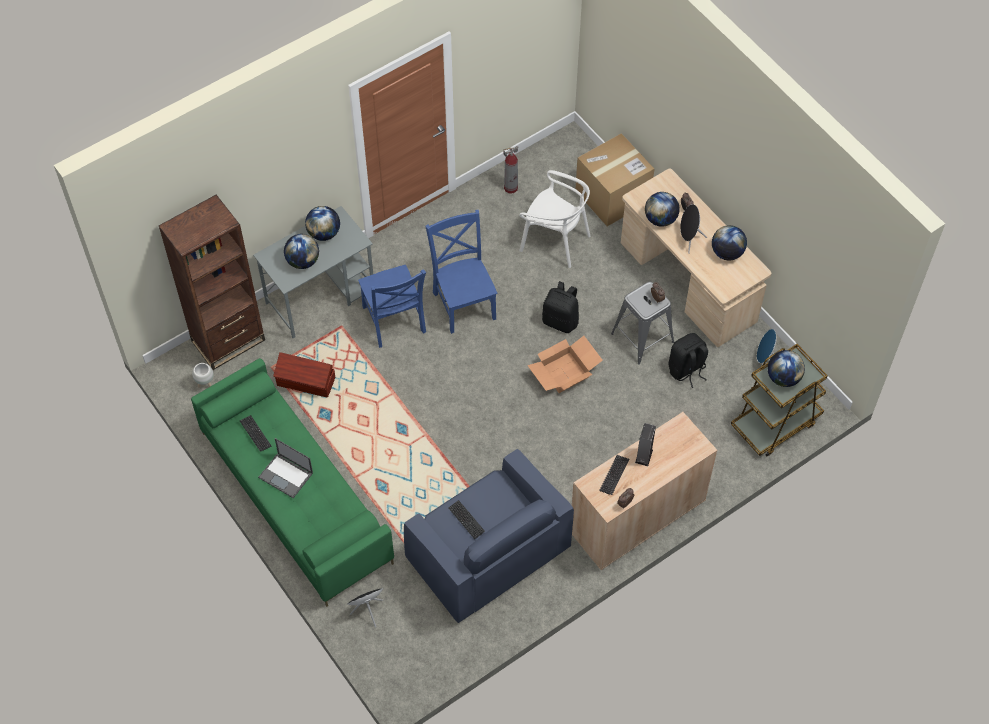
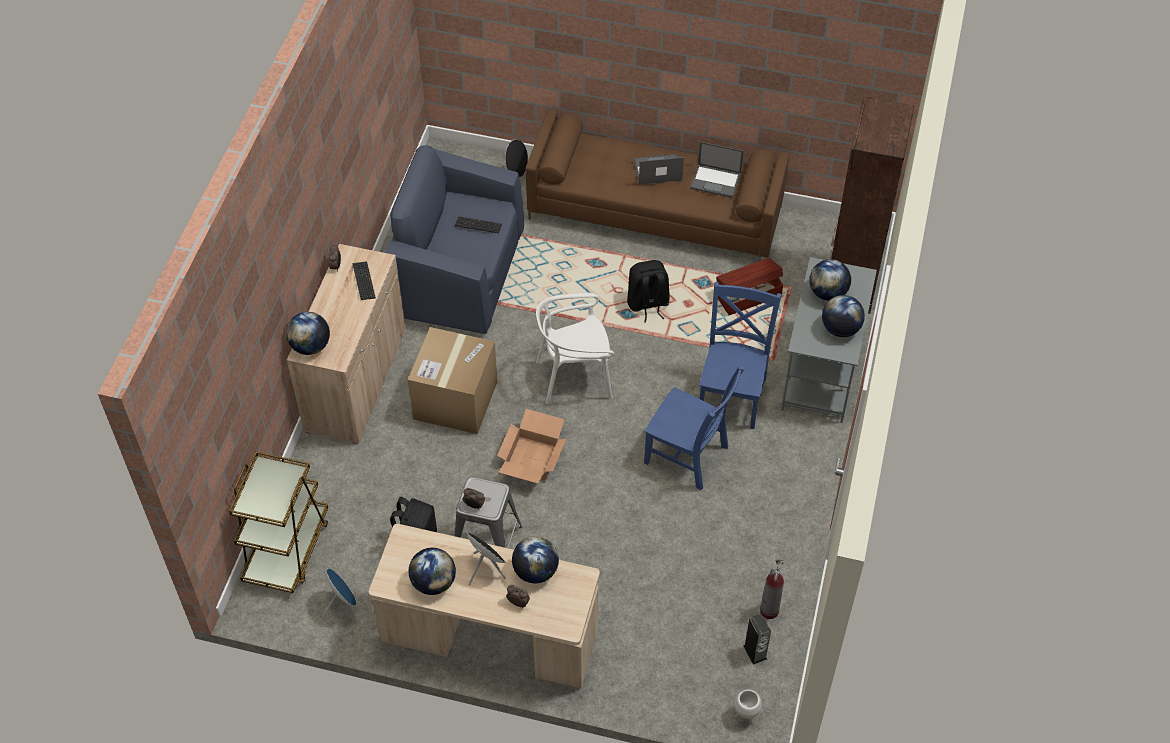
camera: 140 degrees right, 5 degrees down
(206, 384) = (825, 240): white planter -> white planter (745, 716)
(255, 434) = (716, 181): keyboard -> laptop
(294, 497) = (656, 212): green sofa -> brown sofa
(394, 322) = (732, 395): blue chair -> blue chair turned 75 degrees clockwise
(555, 241) = (666, 584): white chair -> white chair (574, 377)
(561, 320) = (581, 505): black backpack -> black backpack (647, 304)
(612, 196) = (656, 682): cardboard box -> cardboard box (455, 400)
(644, 456) = (350, 312): speaker -> speaker (755, 652)
(783, 377) = (275, 485): globe -> globe (310, 346)

